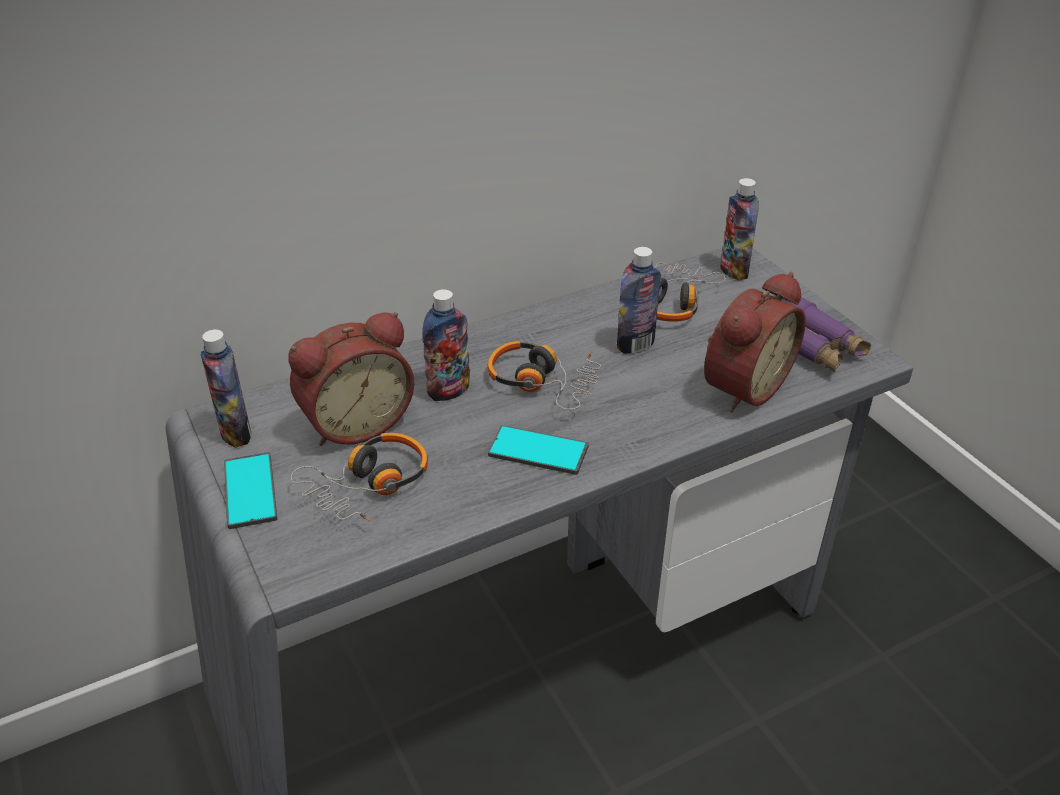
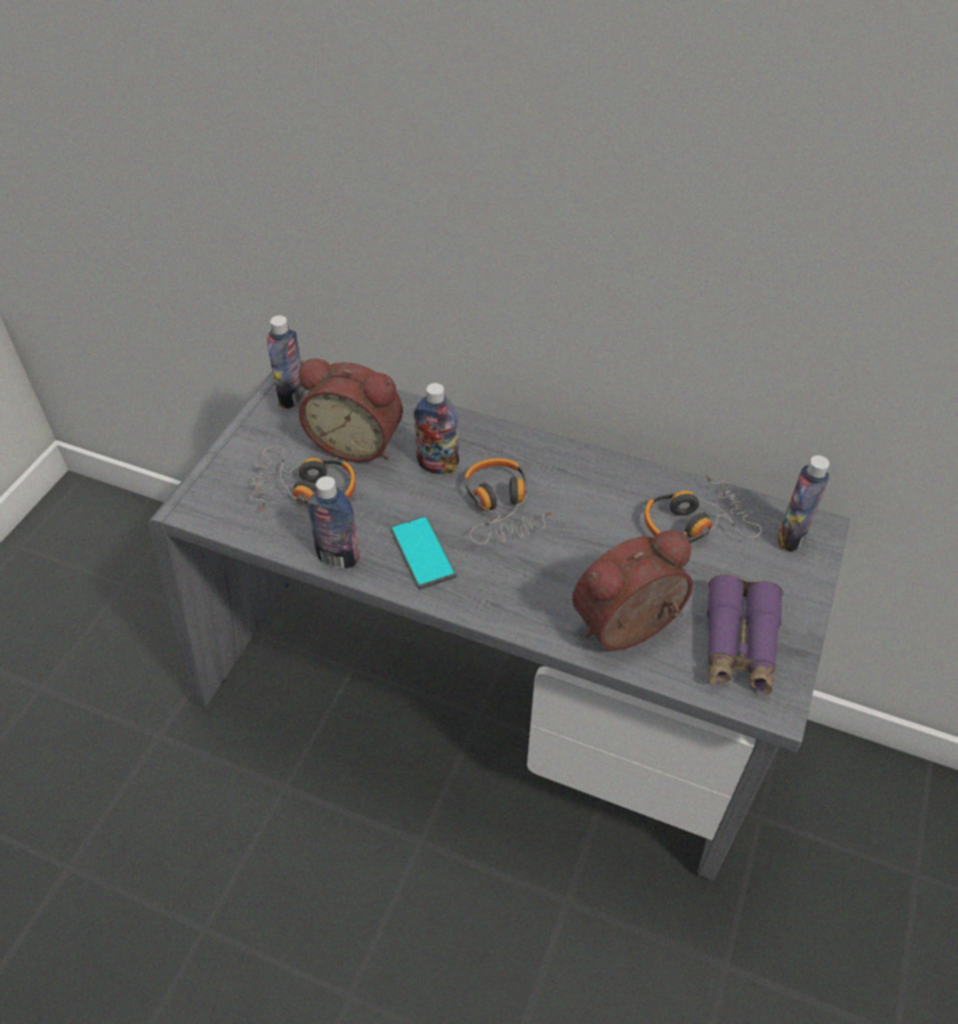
camera: 50 degrees right, 10 degrees up
(250, 491) = (249, 440): phone -> none
(635, 345) = (608, 533): bottle -> bottle (338, 557)
(741, 386) = (630, 630): alarm clock -> alarm clock turned 150 degrees clockwise

